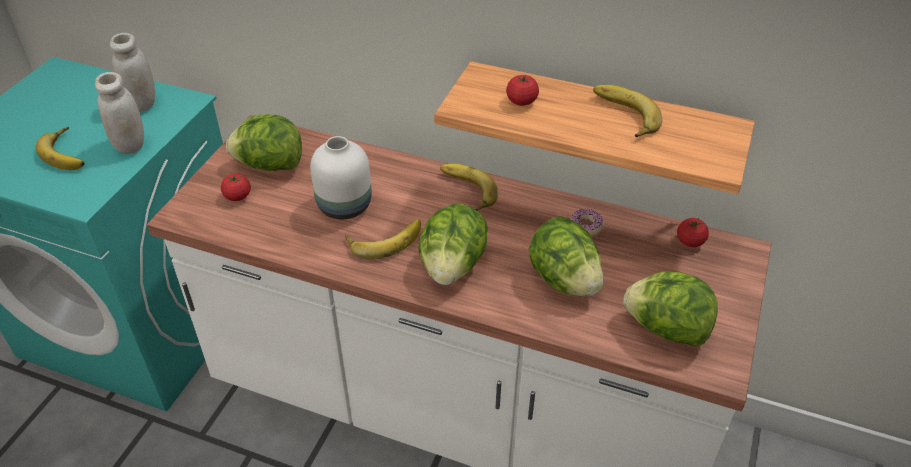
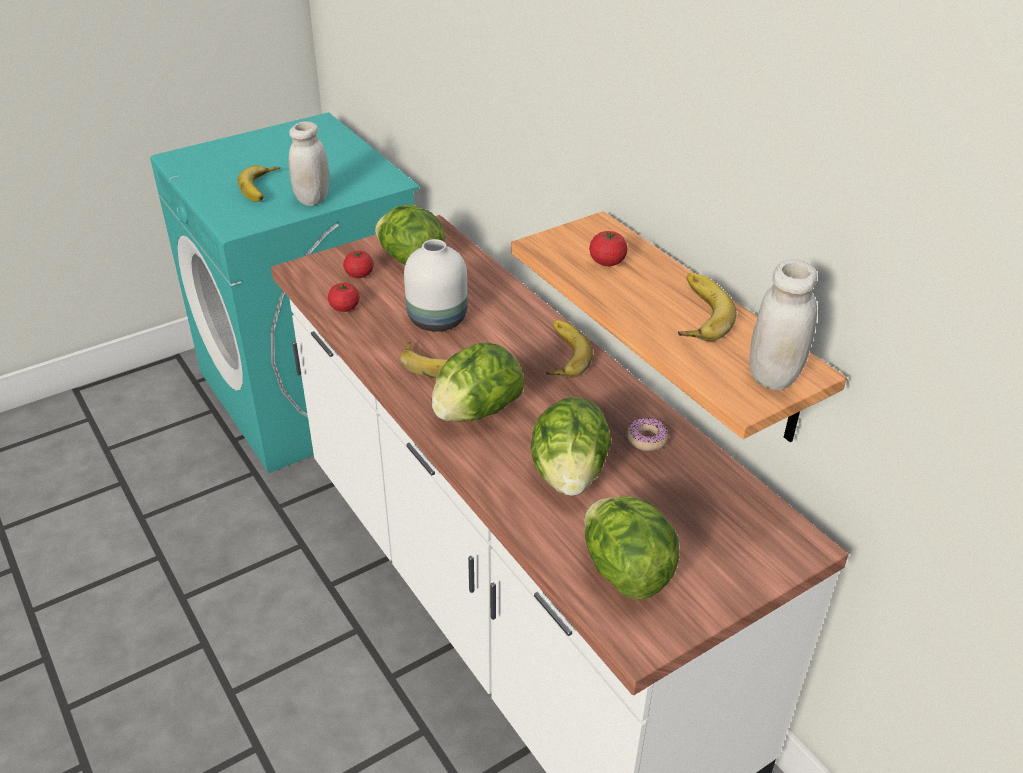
camera: 35 degrees right, 5 degrees down
(142, 104) = (355, 171): white jar -> white jar (773, 376)
(690, 241) = (747, 506): tomato -> tomato (344, 308)

